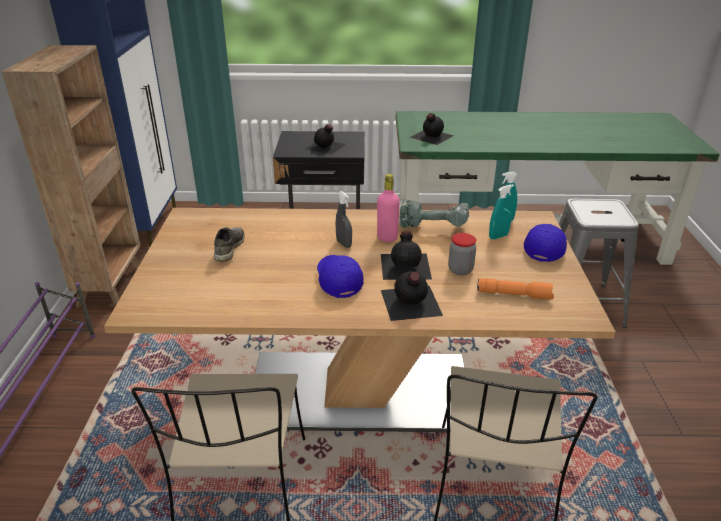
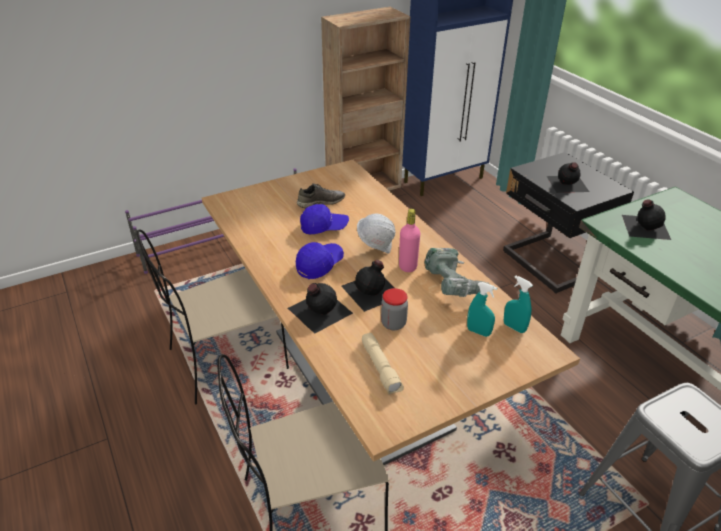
camera: 60 degrees right, 5 degrees up
(344, 244) = (376, 248): grey spray bottle -> white hard hat
(514, 294) = (381, 368): orange flashlight -> beige flashlight
(545, 248) = (487, 370): blue cap -> blue cap (324, 227)

